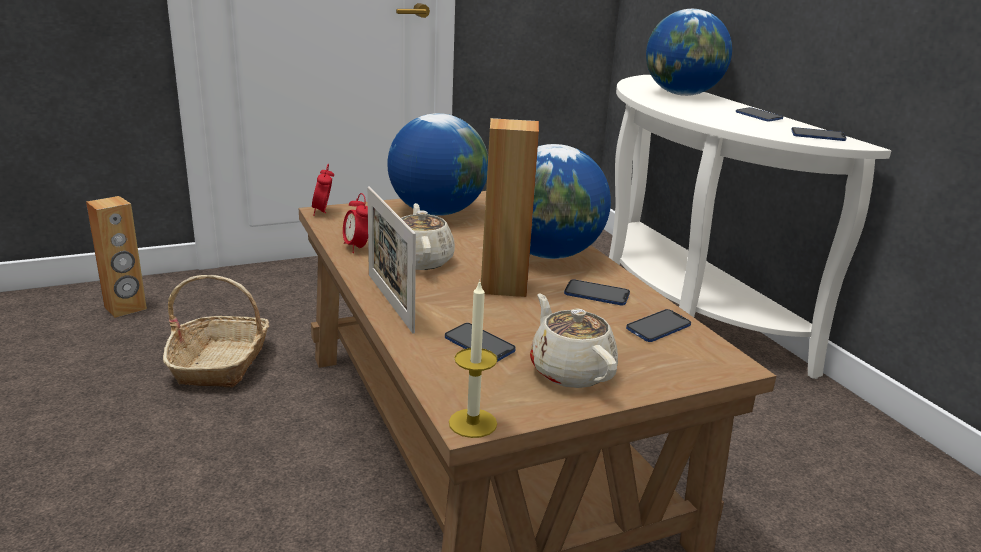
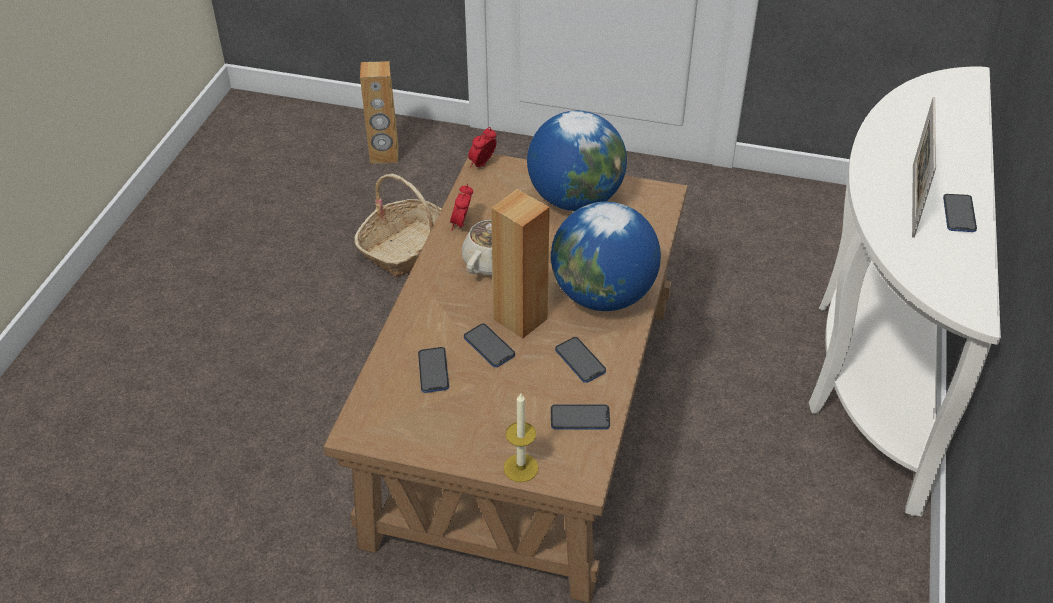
camera: 40 degrees right, 20 degrees up
(390, 302) = (421, 299): picture frame -> picture frame (913, 200)
(472, 423) = (355, 434): candle -> candle (521, 468)
(570, 371) = (463, 425): beige teapot -> none
(682, 94) = (944, 135): globe -> none
(818, 136) = (956, 279): phone -> phone (489, 346)

